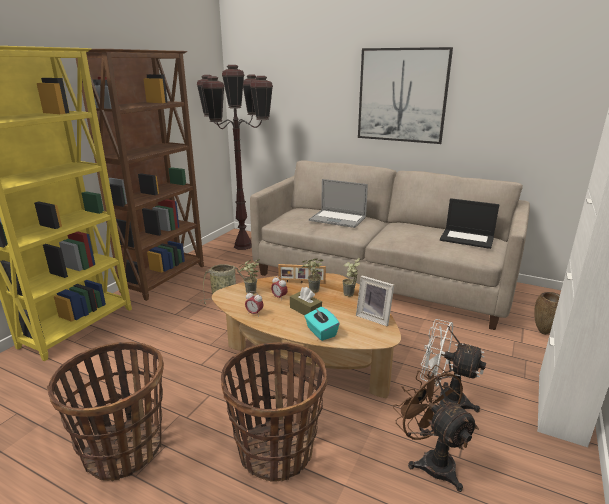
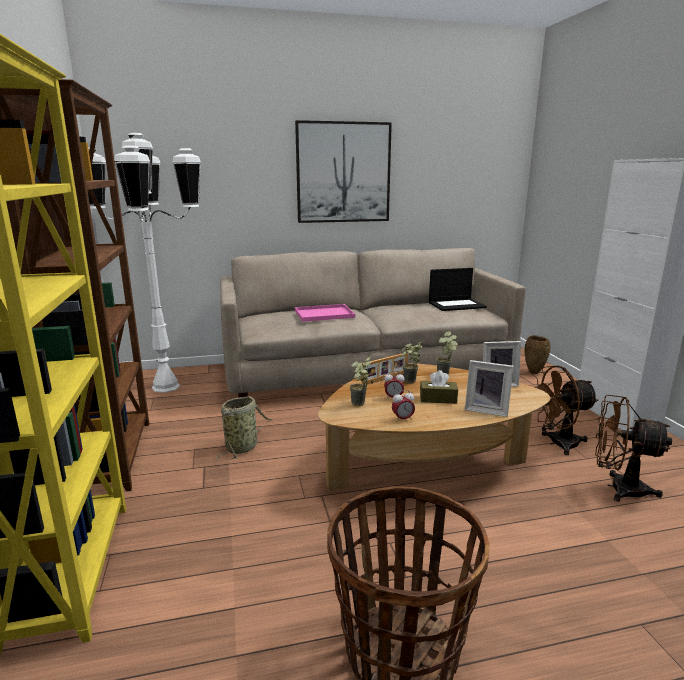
camera: 40 degrees left, 5 degrees down
(243, 246) = (166, 387): brown floor lamp -> white floor lamp
(276, 450) = (525, 549): basket -> none
(321, 332) = (486, 410): turquoise tissue box -> picture frame
(337, 219) = (325, 314): laptop -> pink tray
(444, 399) = (557, 443): white fan -> brown fan

